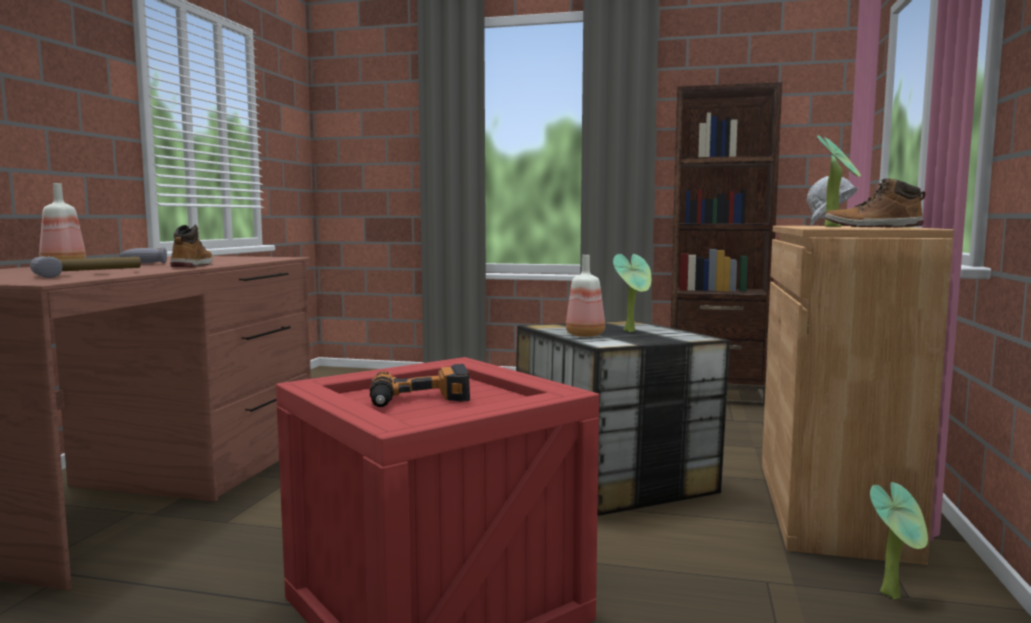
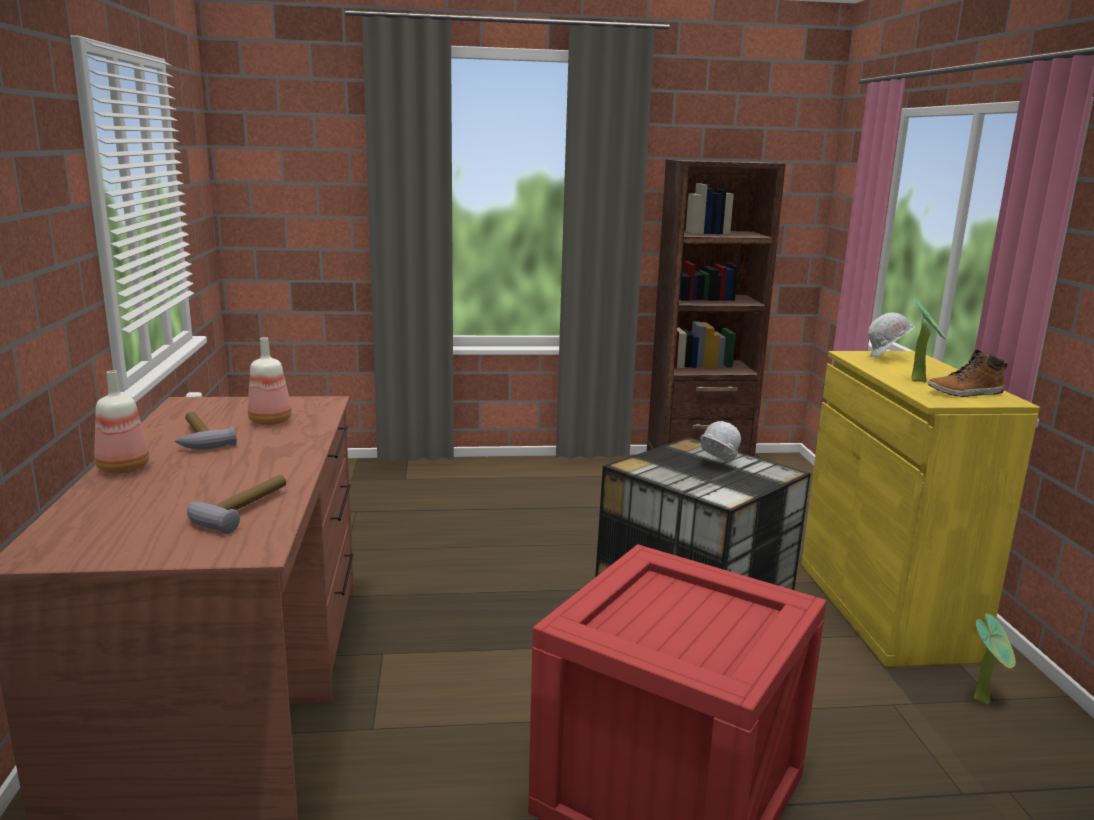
camera: 20 degrees left, 10 degrees up
(191, 266) = (292, 456): boot -> none
(420, 400) = (676, 626): power drill -> none
(585, 335) = (690, 482): bottle -> bottle (270, 421)
(632, 331) = (716, 465): potted plant -> white hard hat
(831, 507) = (884, 608): brown cabinet -> yellow cabinet

